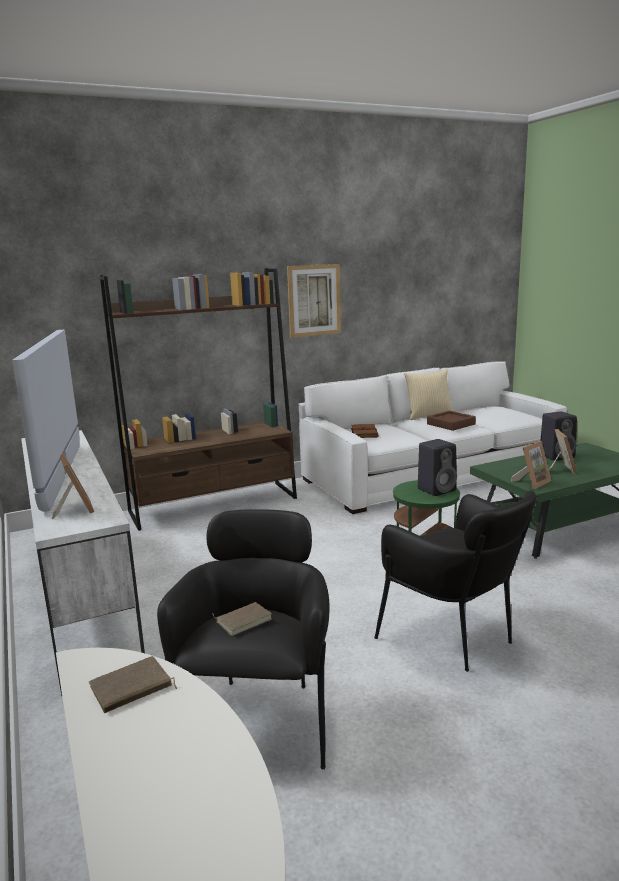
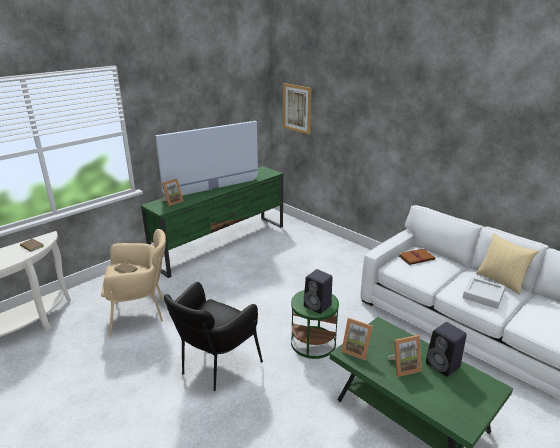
camera: 70 degrees right, 10 degrees up
(83, 594) = (222, 244): white tv stand -> green tv stand
(214, 505) = (339, 248): brown bookcase -> none
(258, 716) = (141, 313): black armchair -> beige armchair
(314, 300) = (447, 143): picture -> picture (297, 108)
(451, 424) = (483, 295): brown tray -> grey tray

